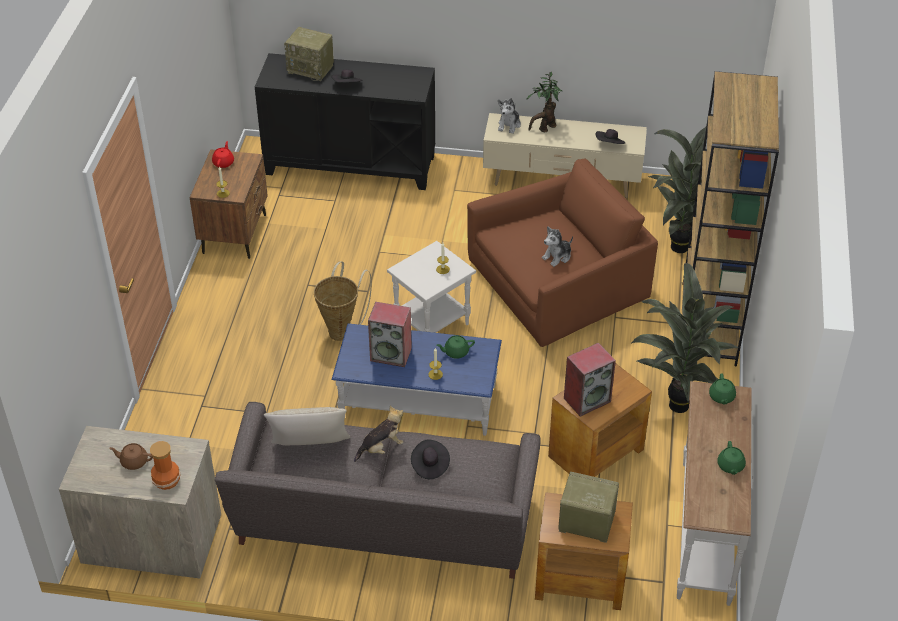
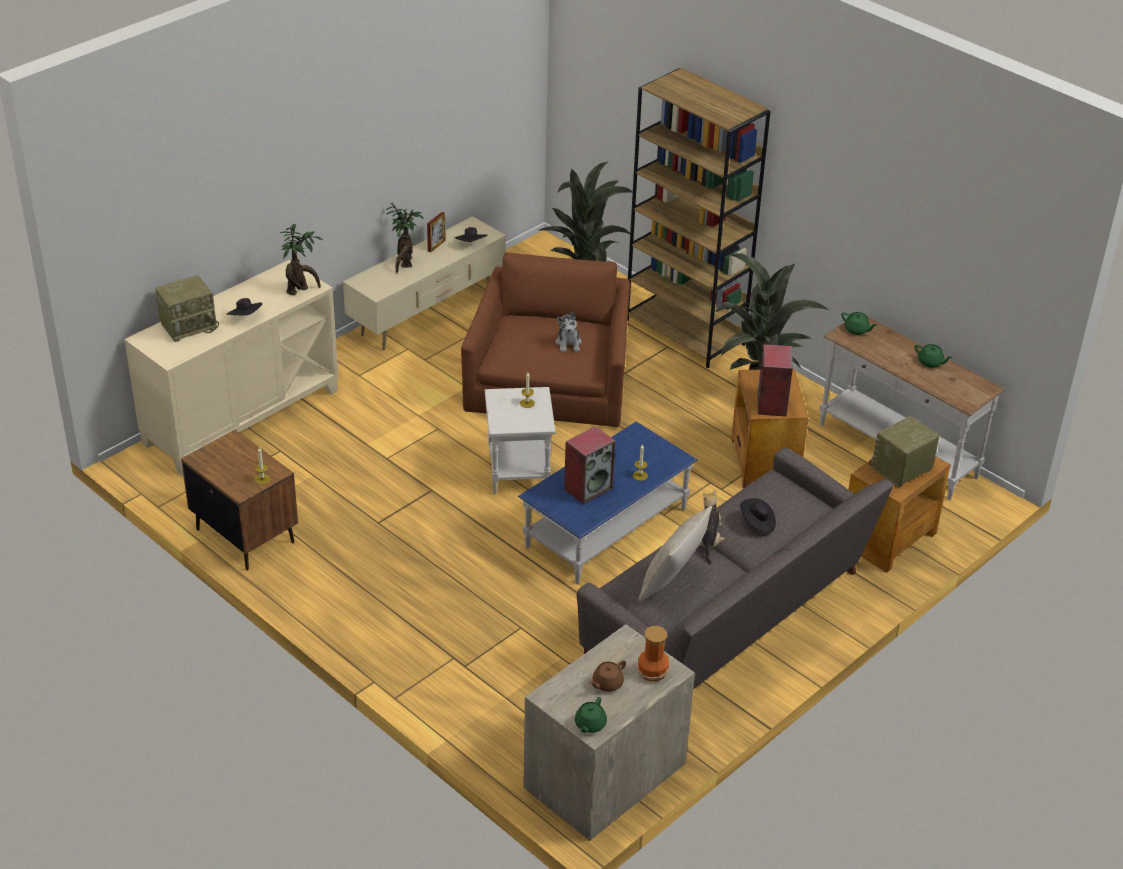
camera: 55 degrees left, 5 degrees down
(223, 162) = (214, 459): red teapot -> none
(342, 331) = (465, 530): basket -> none
(351, 165) = (241, 416): black cabinet -> beige cabinet
(405, 91) = (300, 290): none -> potted plant
(455, 352) = (625, 452): green teapot -> green teapot (590, 724)
(509, 125) = (375, 279): plush toy -> none
(586, 130) = (436, 246): none -> picture frame

